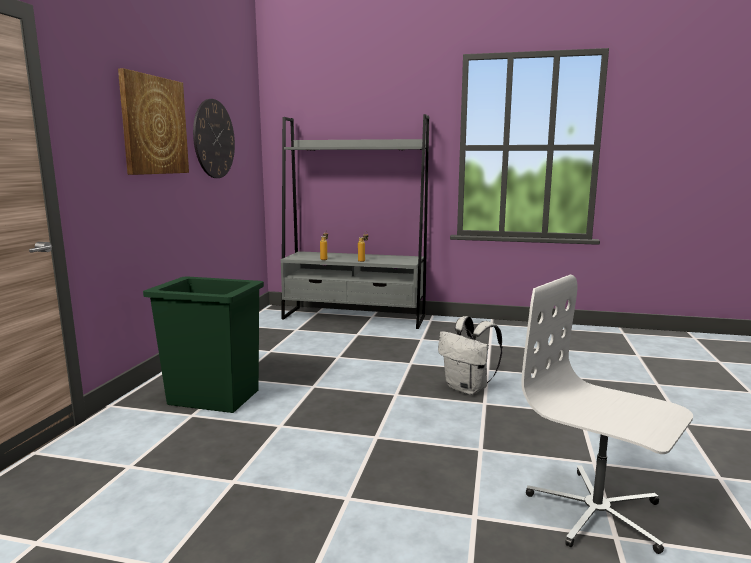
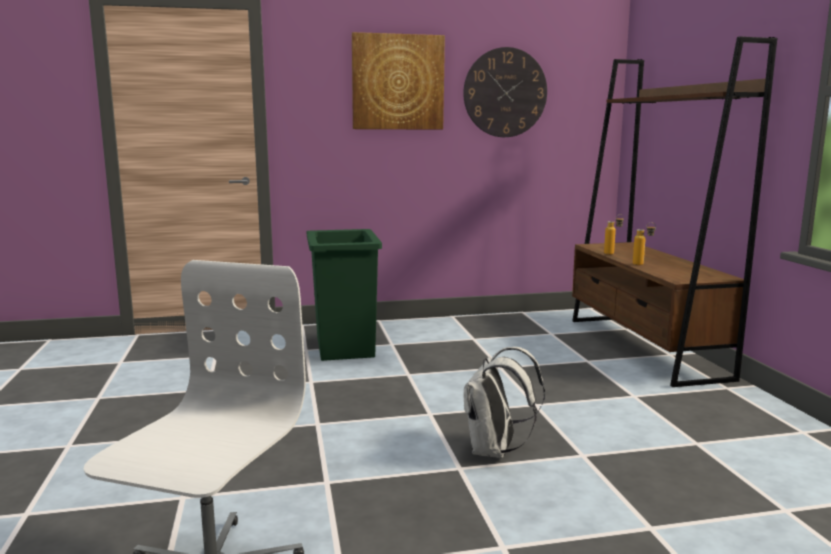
camera: 65 degrees right, 0 degrees up
(354, 317) = (644, 347): grey bookcase -> brown bookcase

